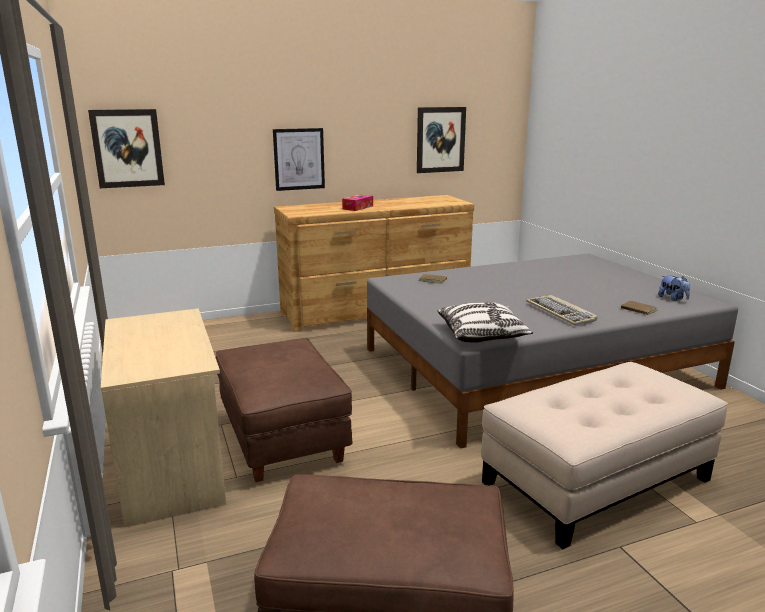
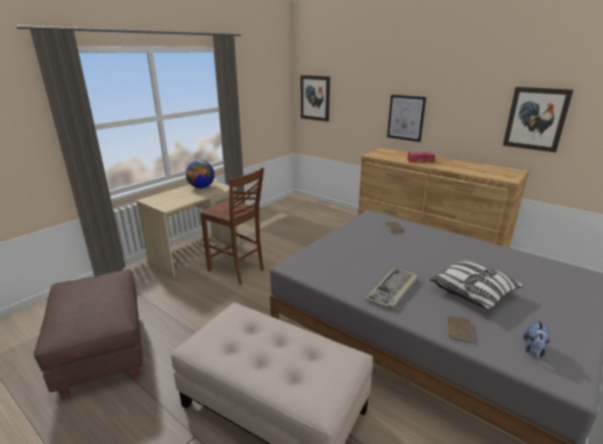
camera: 60 degrees right, 5 degrees up
(146, 328) = (201, 187): none -> globe
(283, 438) = (237, 270): brown ottoman -> brown chair
(482, 335) = (304, 268): pillow -> pillow (473, 293)

